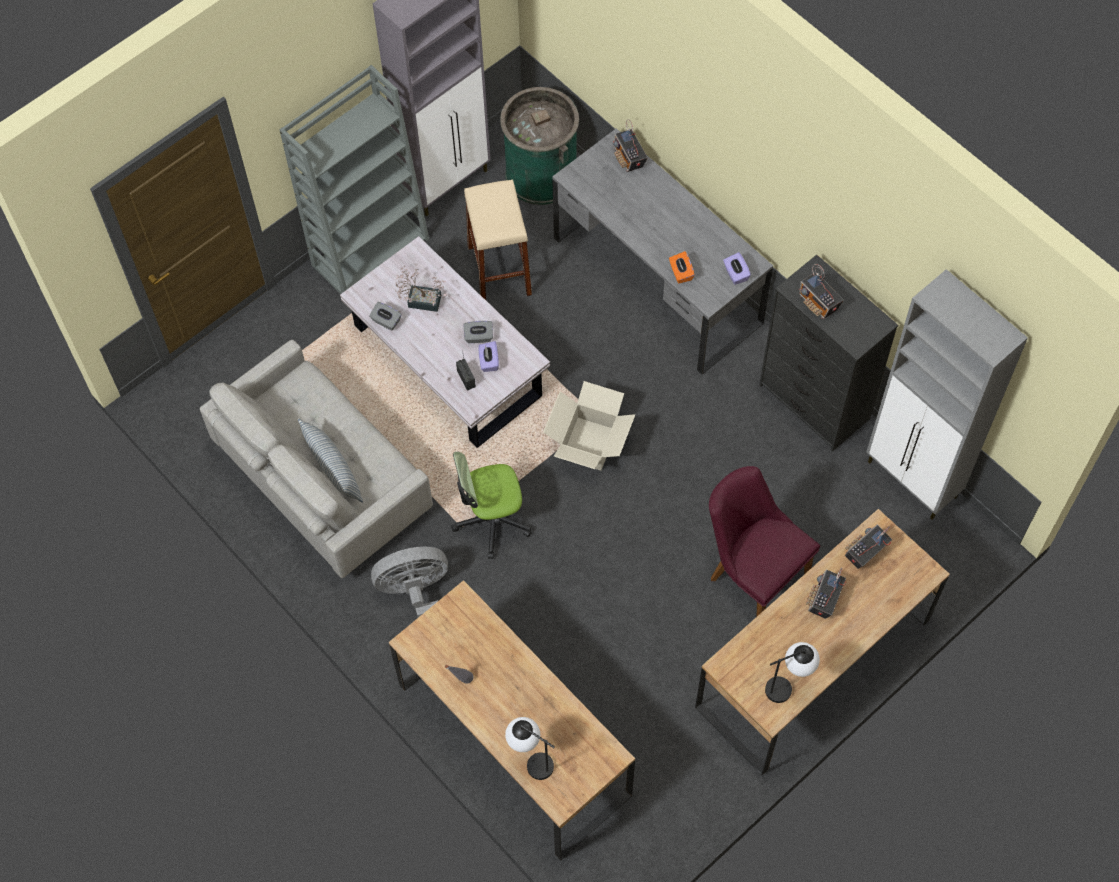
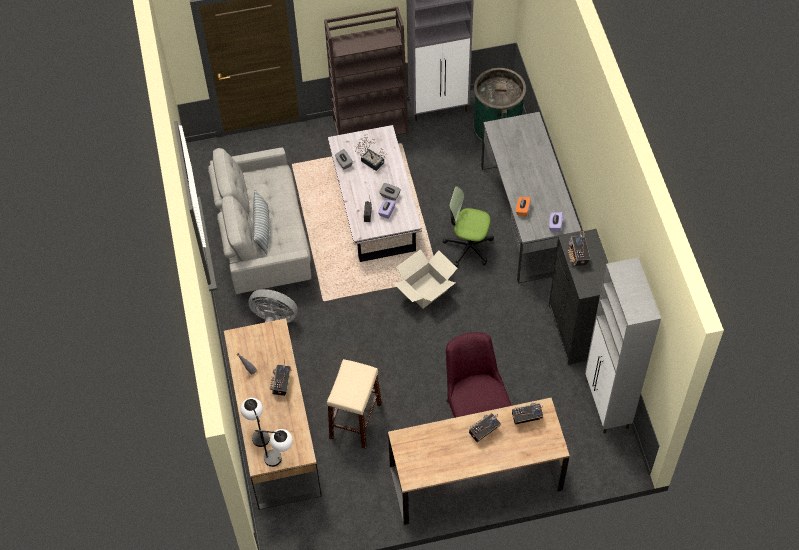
camera: 30 degrees right, 5 degrees down
(370, 250) = (371, 126): grey bookcase -> brown bookcase
(492, 520) = (342, 306): office chair -> office chair (468, 247)
(499, 270) = (437, 170): beige stool -> beige stool (355, 421)
(629, 158) = (535, 132): radio -> radio (281, 385)
(788, 686) = (430, 468): table lamp -> table lamp (280, 459)

